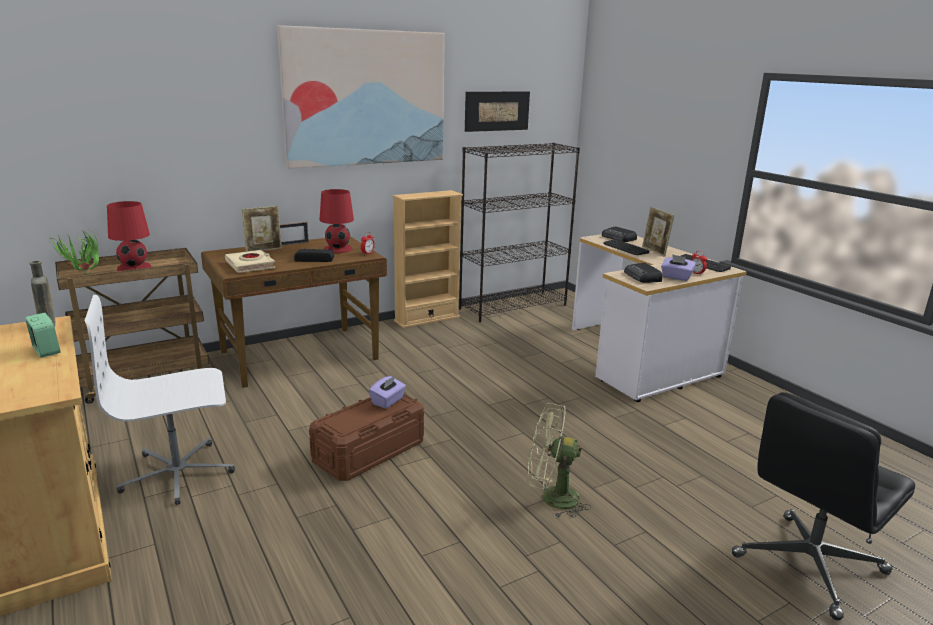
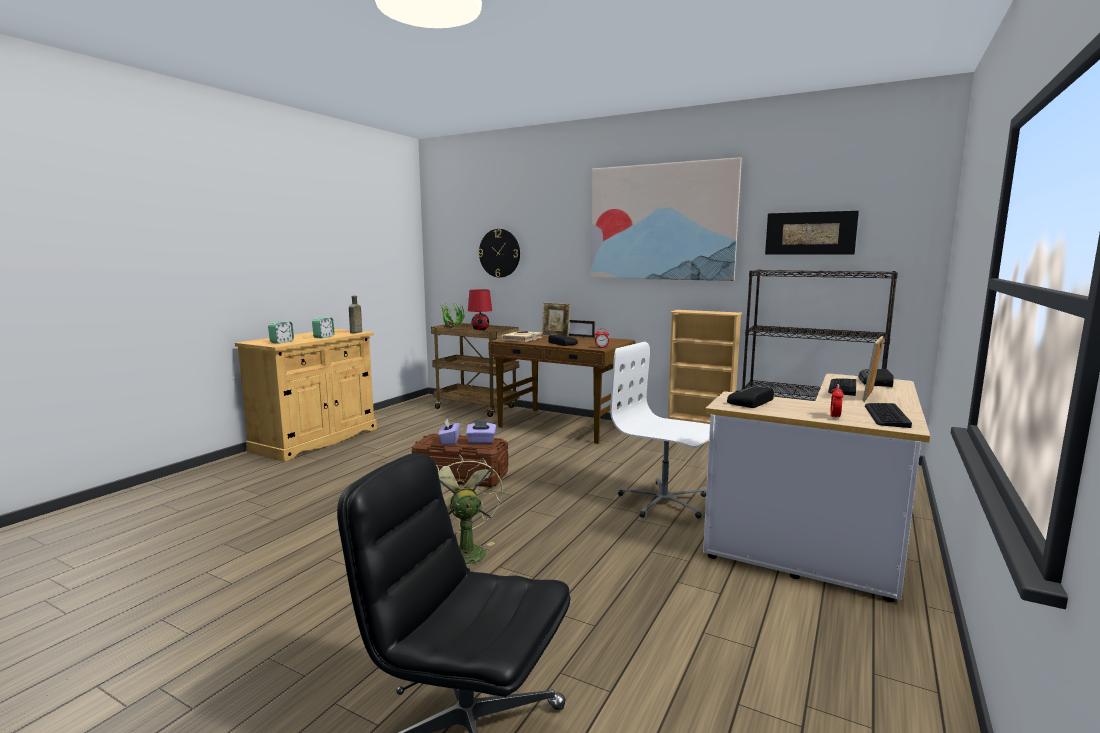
camera: 60 degrees right, 10 degrees down
(31, 386) = (282, 342): none -> alarm clock
(128, 141) = (499, 253): none -> wall clock
(178, 473) = (387, 443): white office chair -> white office chair (664, 502)
(337, 249) = (595, 343): red table lamp -> none
(676, 277) = (789, 411): purple tissue box -> purple tissue box (449, 441)

